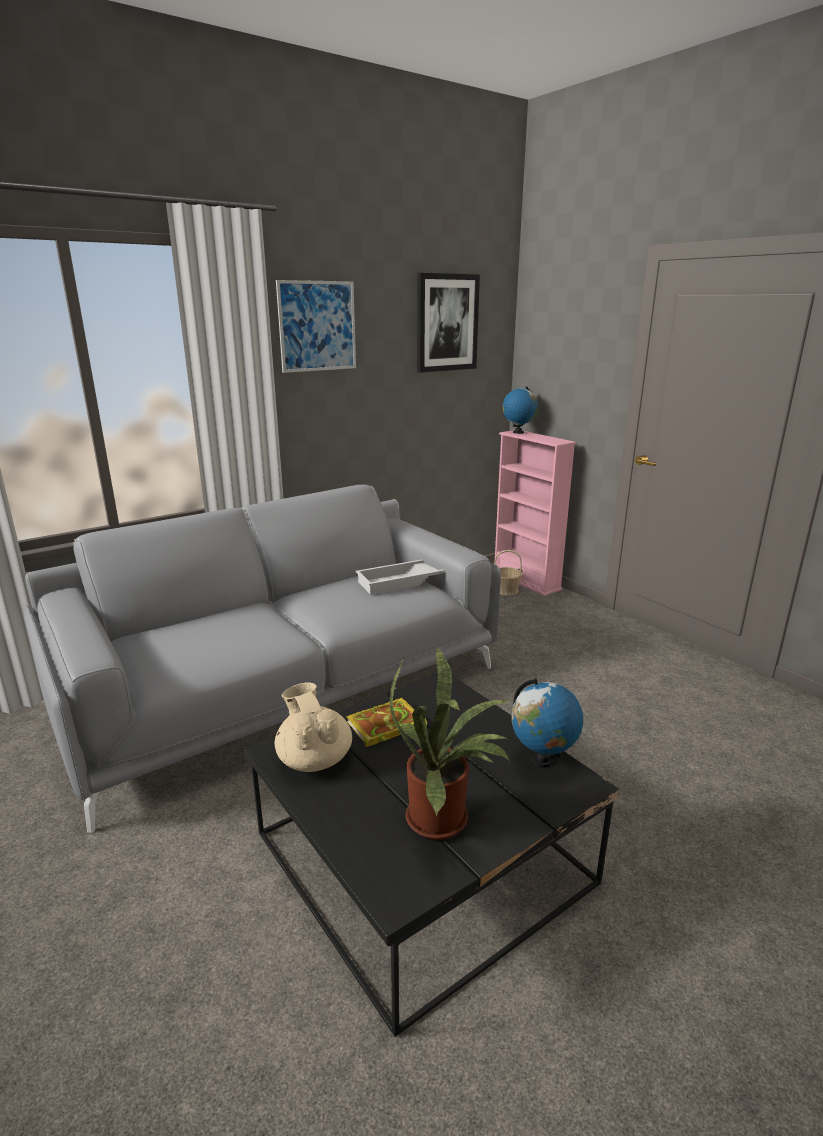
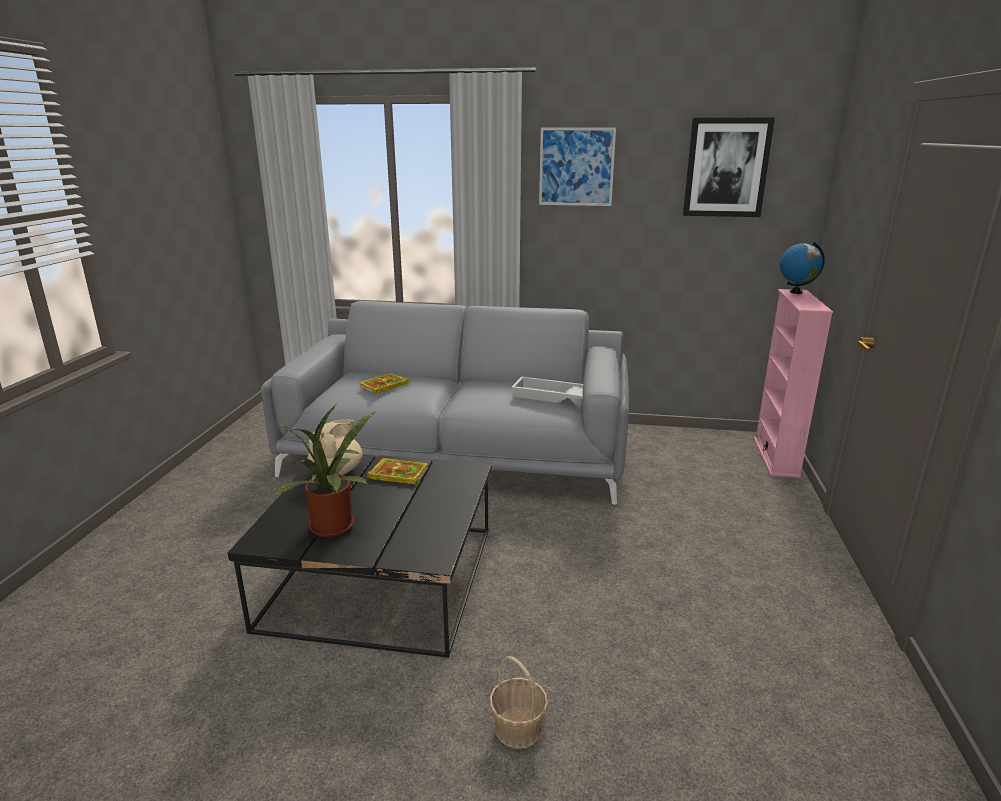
camera: 45 degrees right, 0 degrees up
(210, 636) = (383, 386): none -> book
(506, 590) = (740, 457): basket -> basket (518, 728)
(542, 760) = (440, 536): globe -> none

